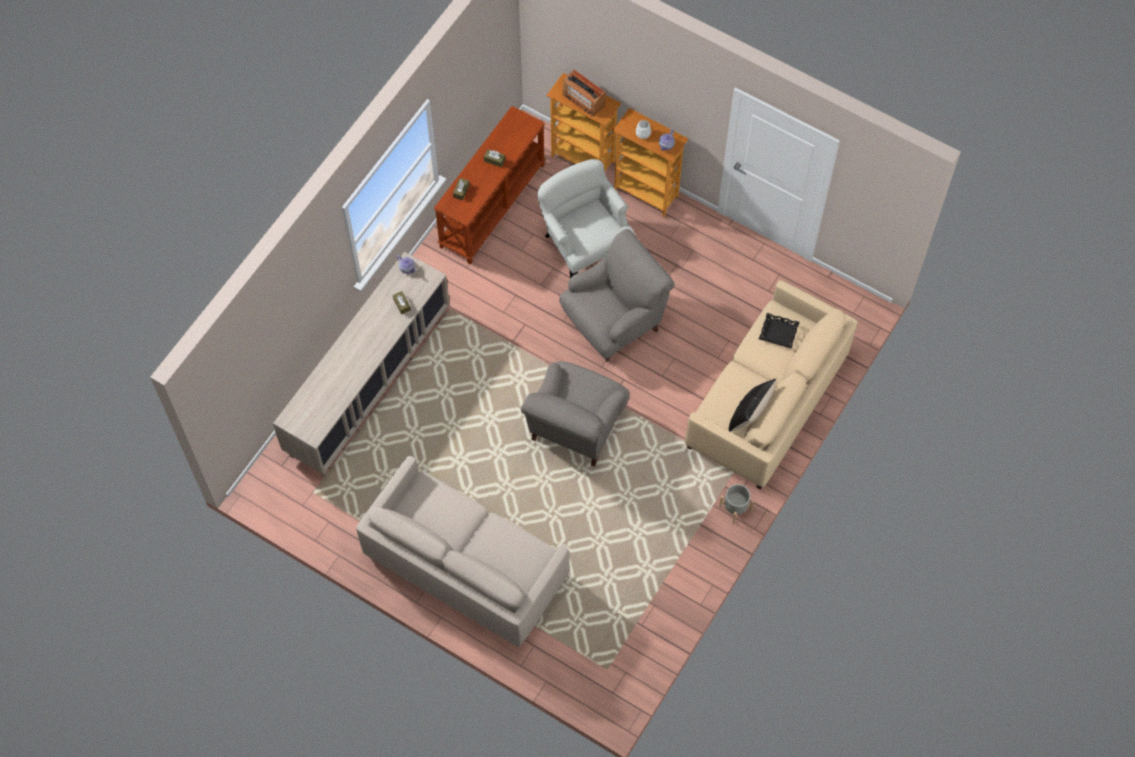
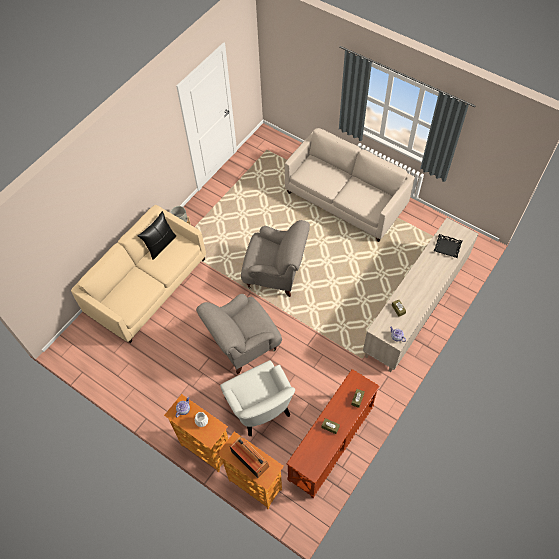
camera: 175 degrees left, 5 degrees down
(575, 428) = (275, 274): grey armchair -> grey armchair turned 75 degrees clockwise
(778, 332) = (128, 297): black tray -> black tray (447, 247)

